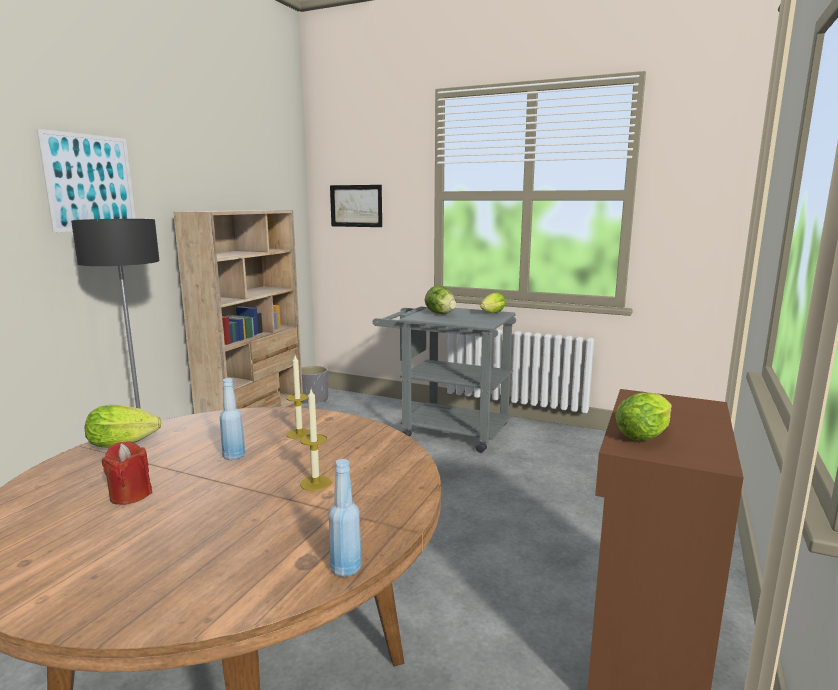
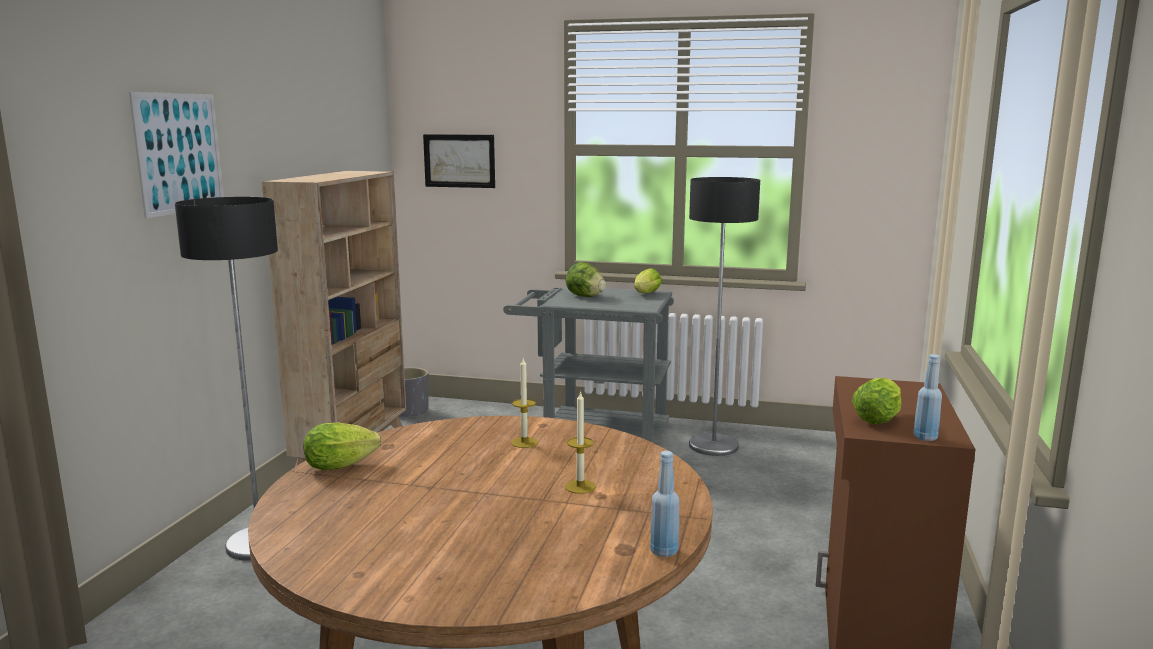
camera: 10 degrees left, 0 degrees up
(130, 495) = (401, 511): red candle -> none
(234, 456) = (474, 469): blue bottle -> blue bottle (925, 437)
(544, 443) = (714, 446): none -> floor lamp

